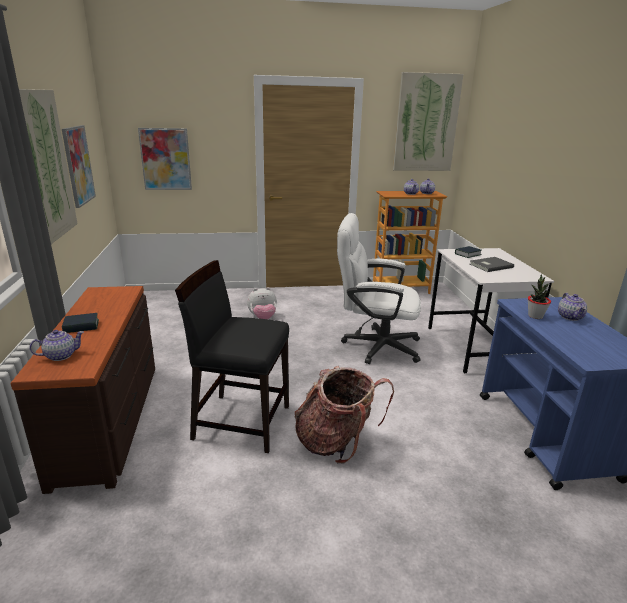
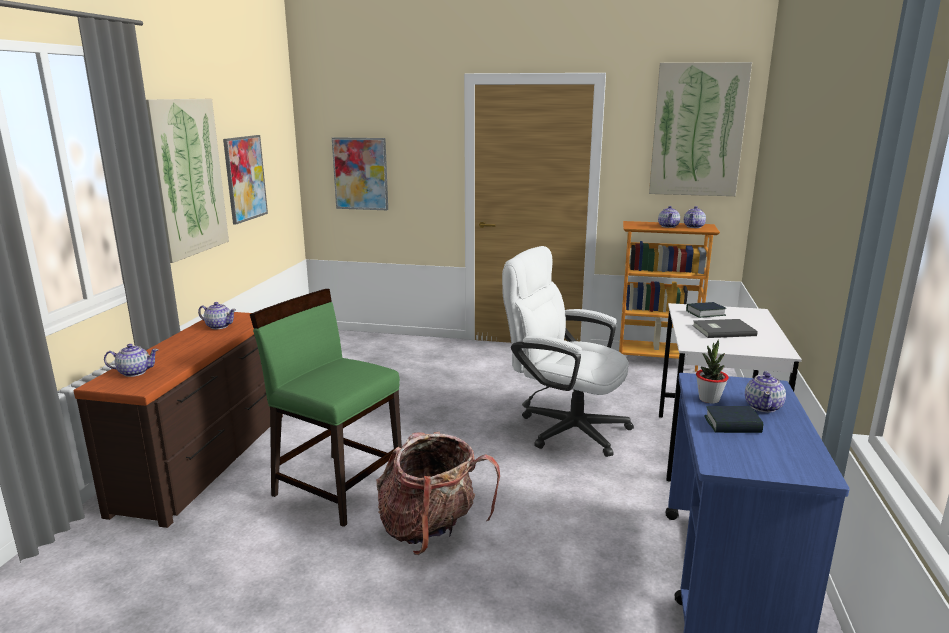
camera: 20 degrees right, 5 degrees down
(81, 326) = (177, 348): book -> book (732, 425)
(102, 301) = (219, 326): none -> teapot
(241, 421) = (338, 487): black chair -> green chair
(263, 318) = (444, 376): plush toy -> none

